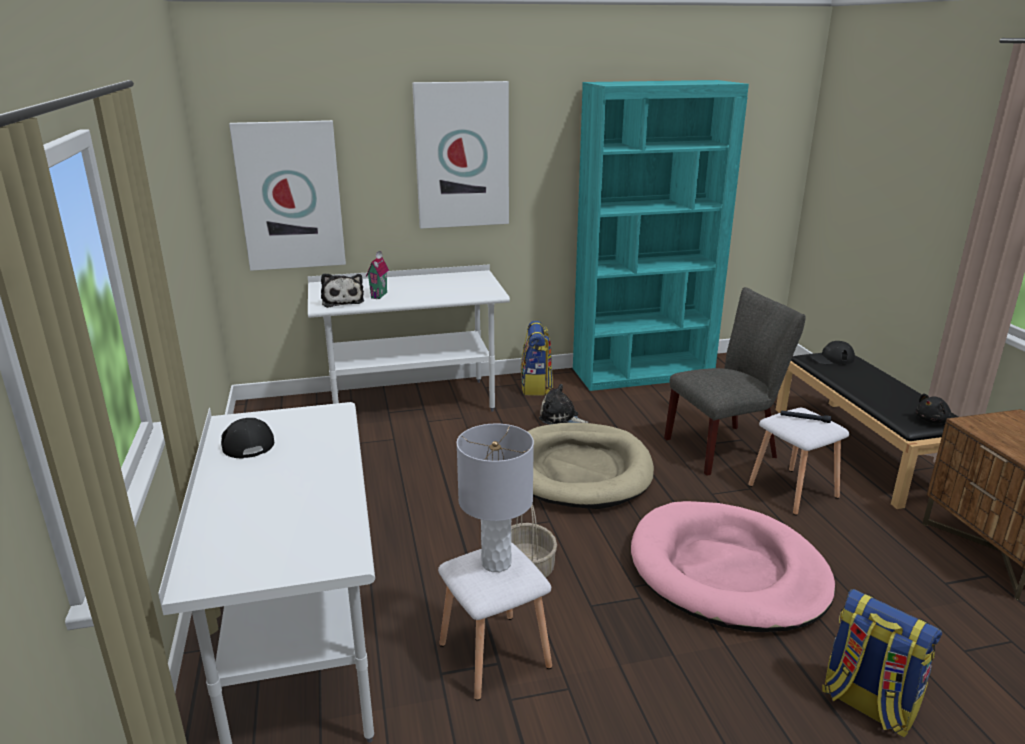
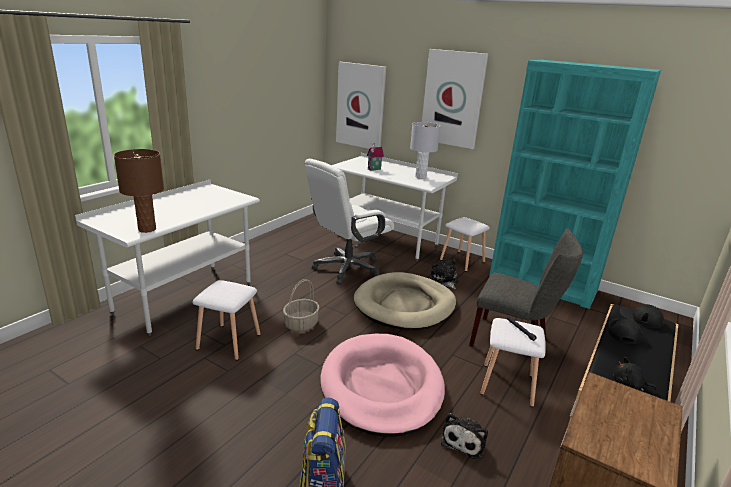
camera: 45 degrees right, 0 degrees up
(246, 442) = (198, 194): black cap -> black cap (623, 332)
(340, 535) = (147, 229): none -> brown table lamp
(342, 301) = (353, 166): plush toy -> plush toy (464, 440)
(438, 465) = (347, 268): none -> white office chair
(496, 563) = (229, 289): grey table lamp -> grey table lamp (420, 177)
(536, 387) = (462, 261): backpack -> white stool

